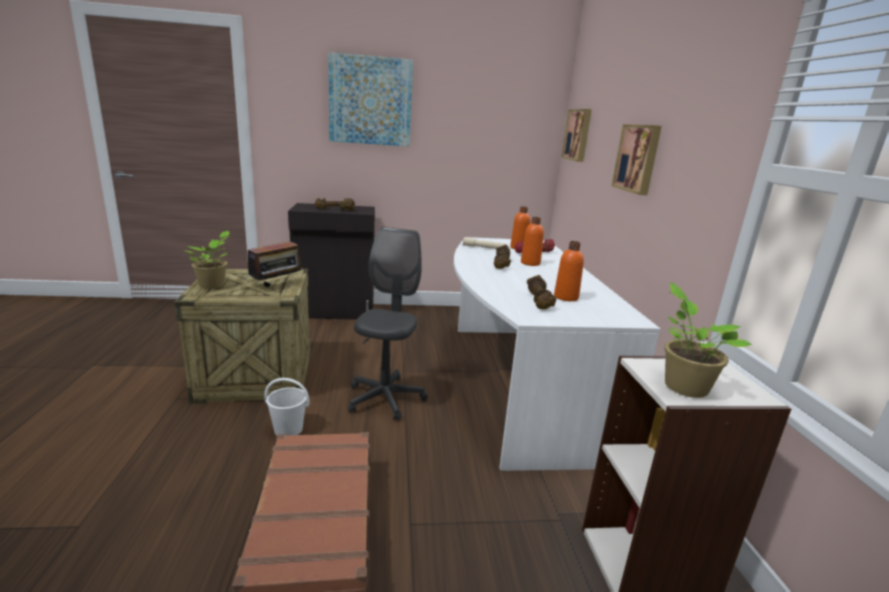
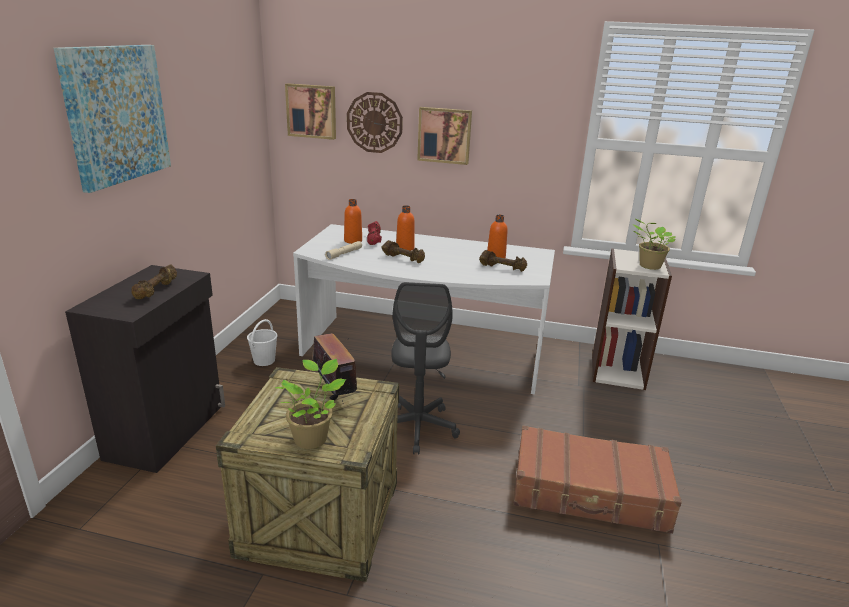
camera: 70 degrees left, 5 degrees up
(288, 429) = (449, 497): white bucket -> white bucket (264, 361)
(385, 399) = (418, 428): grey office chair -> grey office chair turned 120 degrees counterclockwise
(603, 145) = (374, 122): none -> wall clock

